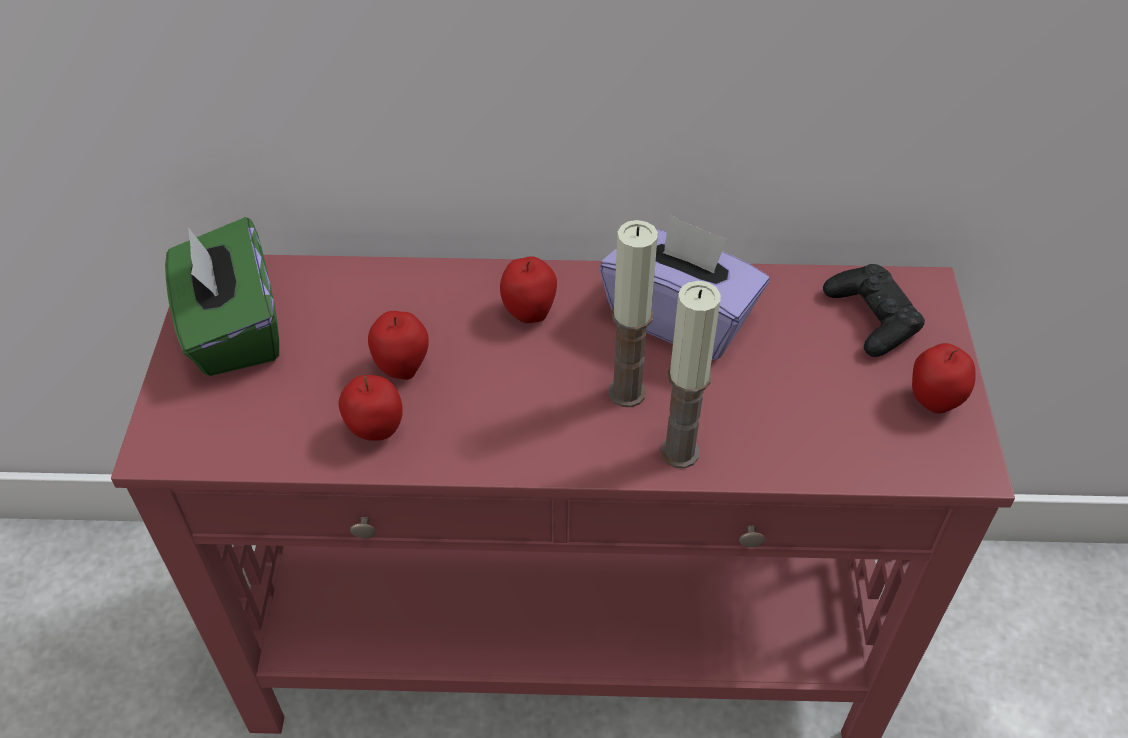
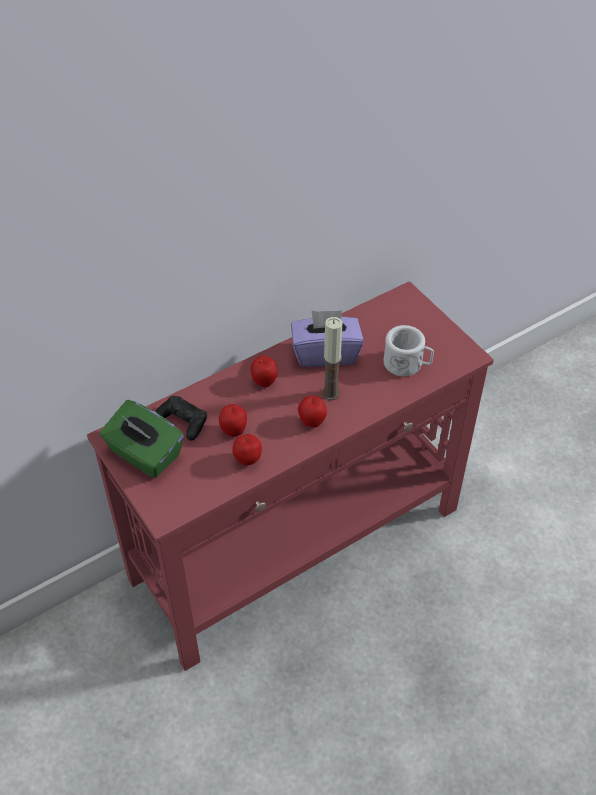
camera: 35 degrees left, 0 degrees up
(679, 452) = (369, 405): candle -> none
(819, 415) = (407, 364): none -> white mug
(872, 318) = (396, 316): black game controller -> black game controller (183, 421)
(933, 401) = (442, 338): apple -> apple (312, 422)

